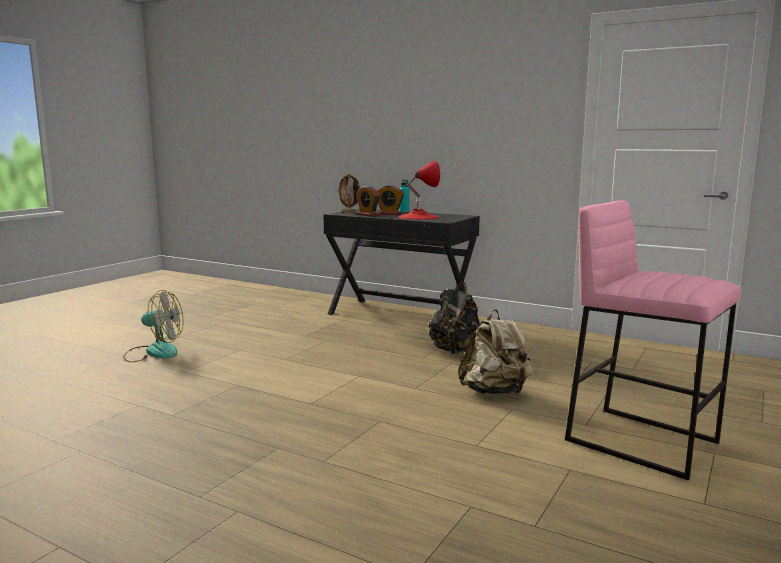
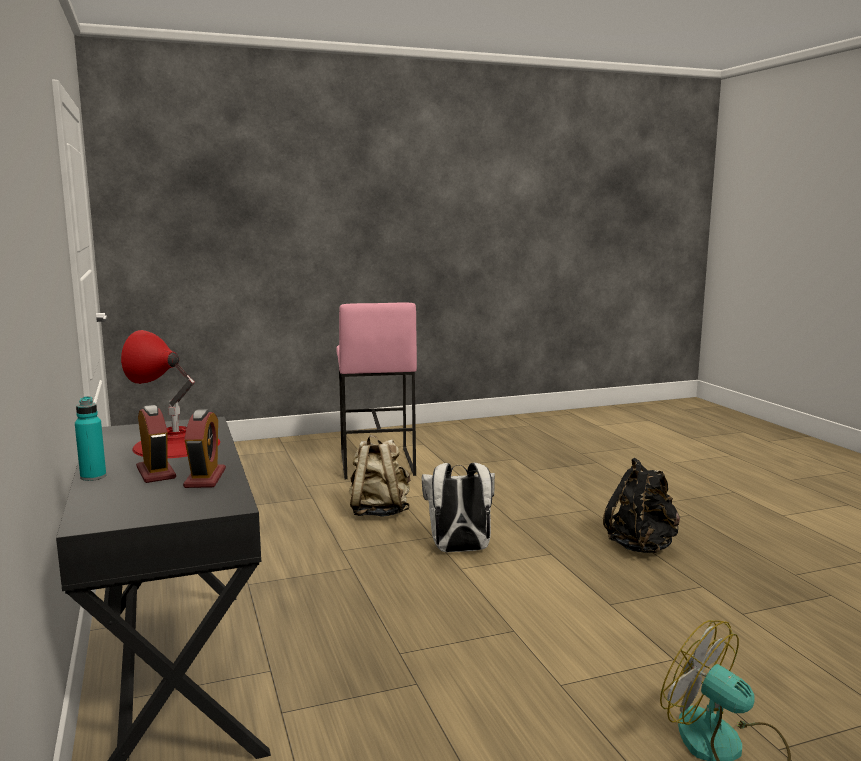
camera: 140 degrees left, 0 degrees up
(349, 212) = (180, 507): picture frame -> none
(380, 385) = (459, 550): none -> white backpack
(455, 351) = (300, 563): black backpack -> black backpack (642, 546)

